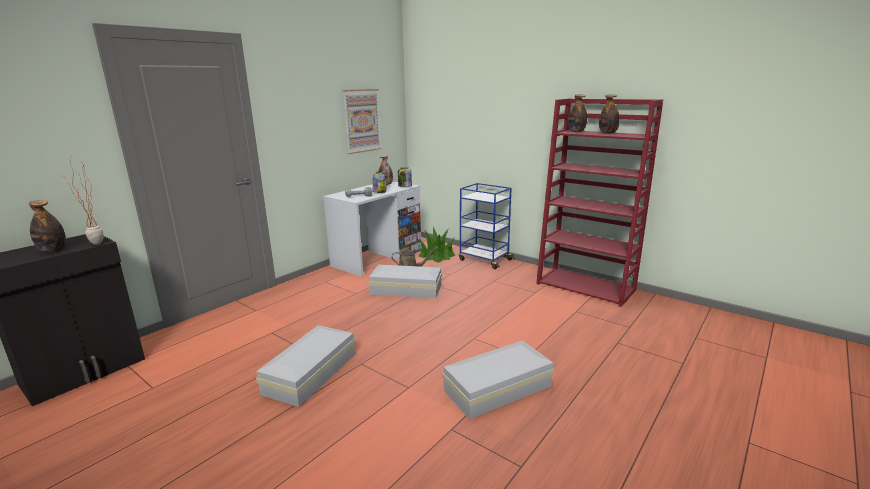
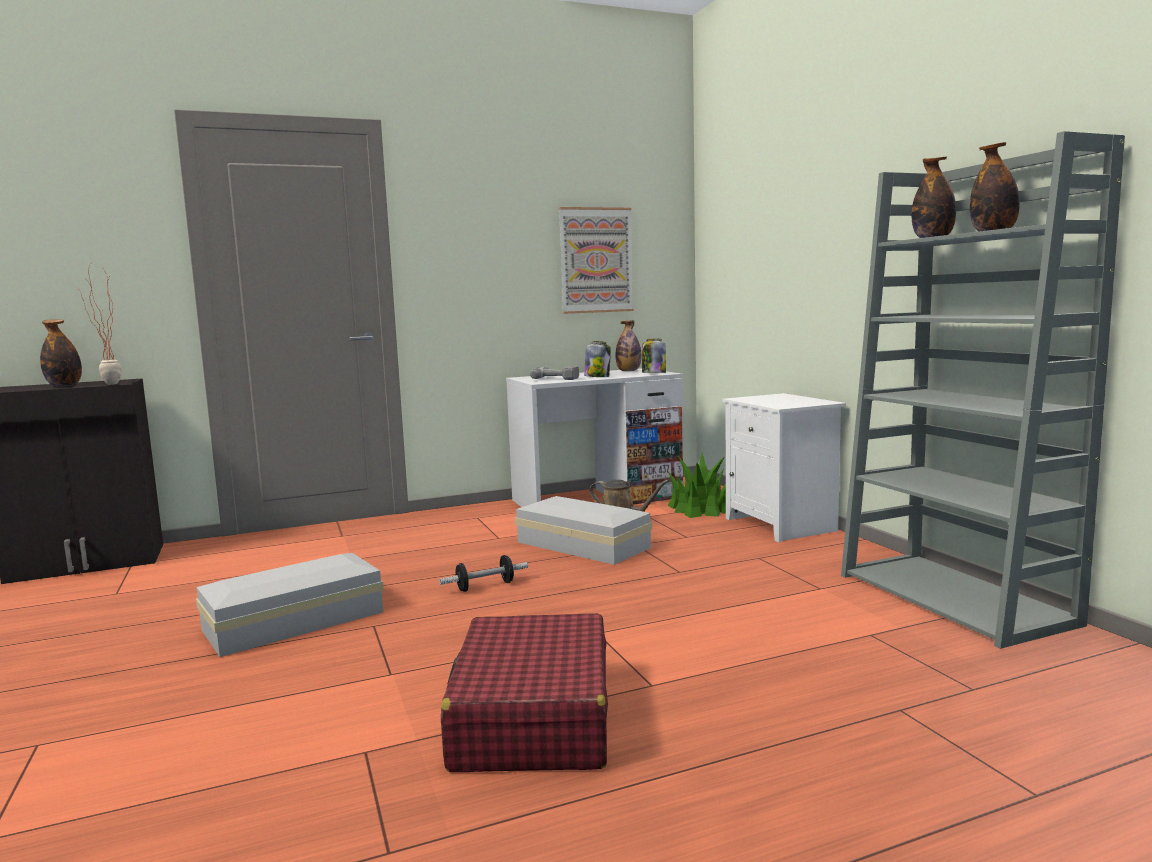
camera: 30 degrees right, 10 degrees down
(388, 325) = (485, 586): none -> dumbbell
(484, 260) = (783, 525): blue cart -> white nightstand
(499, 388) = (532, 718): white storage box -> red suitcase
(586, 287) = (955, 599): red bookcase -> grey bookcase

